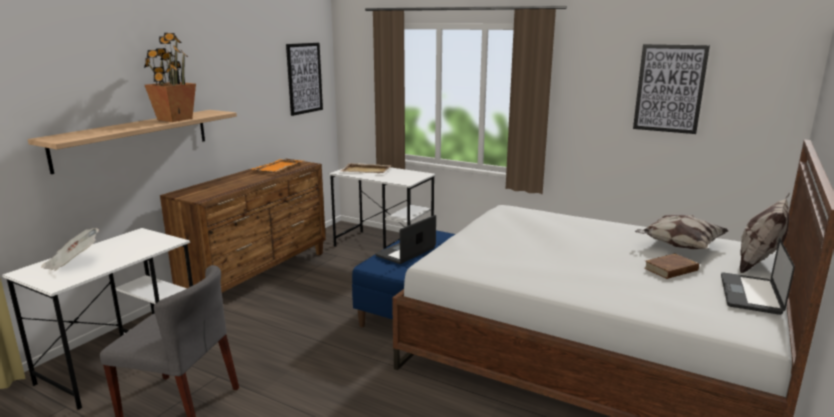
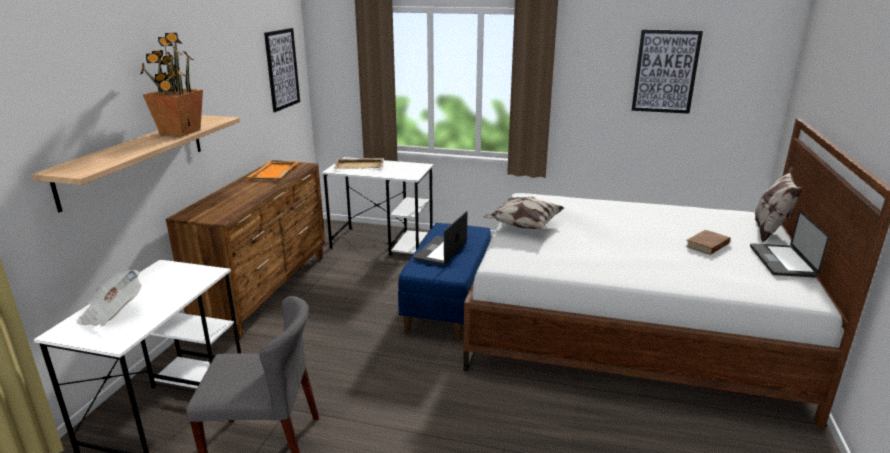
camera: 15 degrees left, 5 degrees up
(679, 246) = (699, 221): pillow -> pillow (523, 226)

